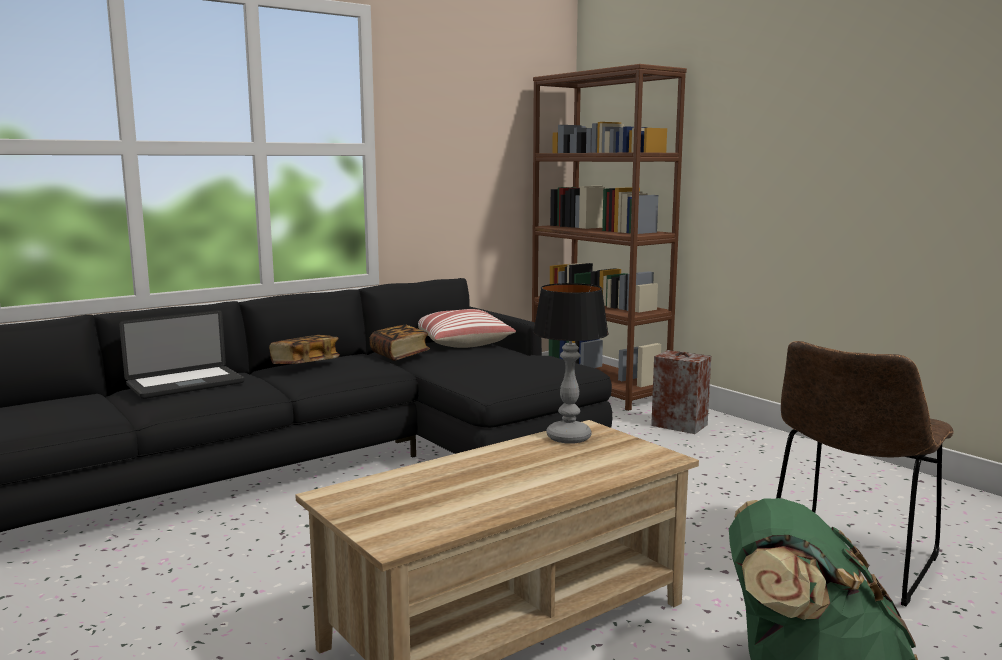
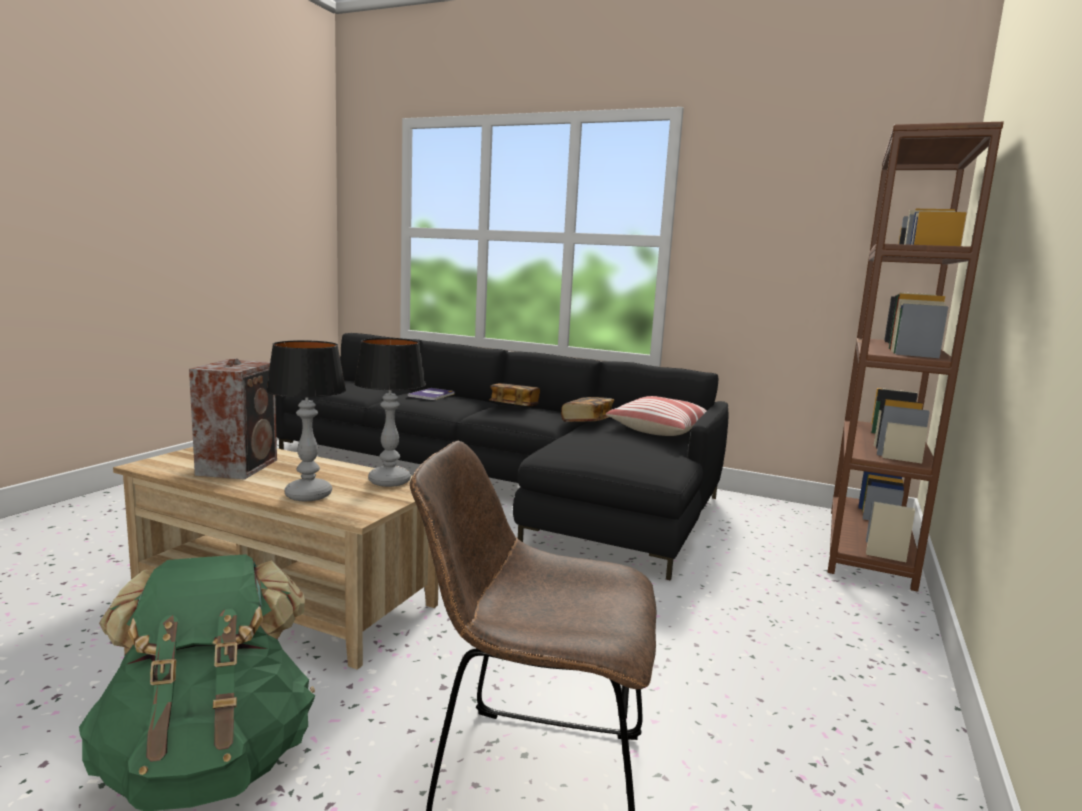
camera: 60 degrees right, 0 degrees up
(185, 384) = (432, 395): laptop -> book
(591, 469) = (309, 494): none -> table lamp
(678, 424) = (834, 607): speaker -> speaker (240, 466)

